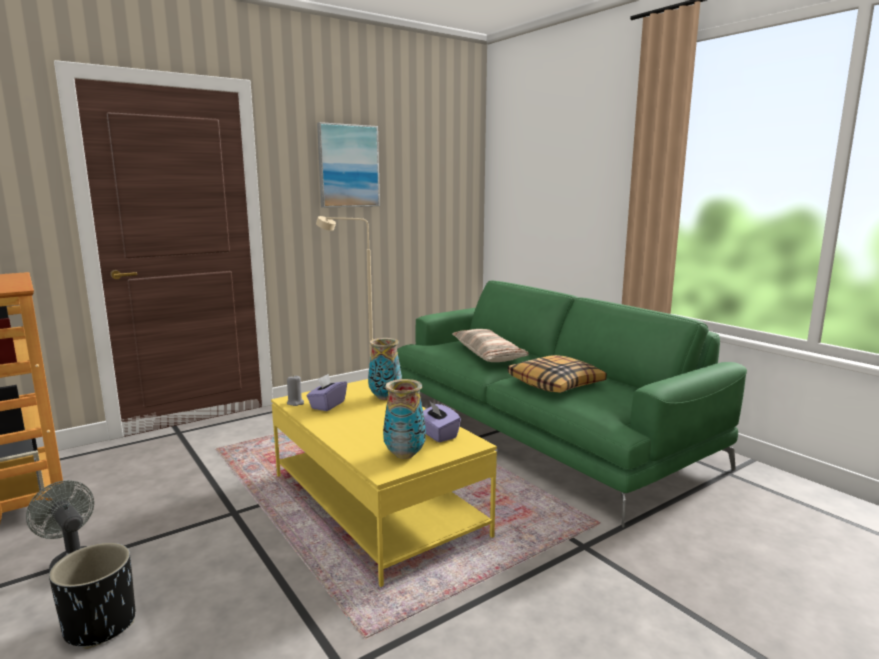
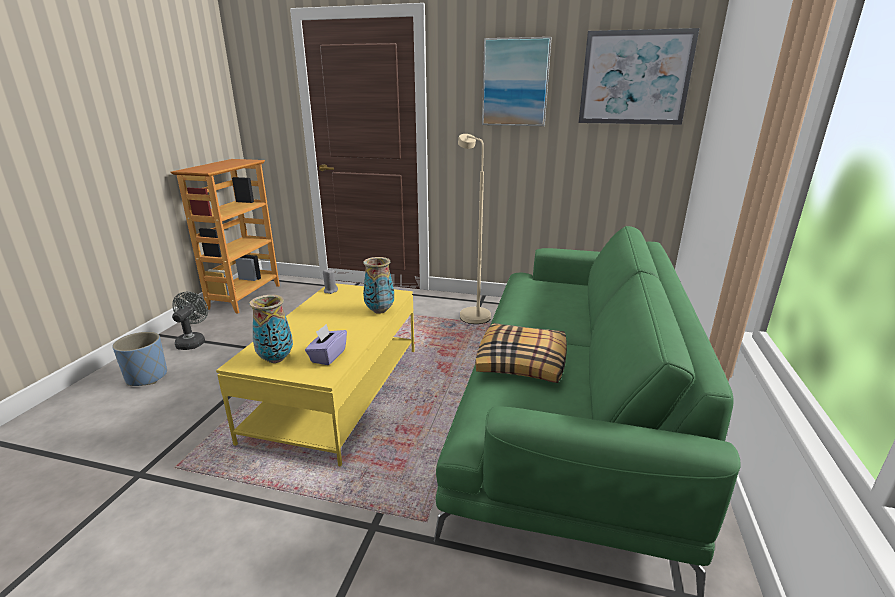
camera: 50 degrees right, 10 degrees up
(100, 625) = (147, 377): black planter -> blue planter
(327, 405) = (339, 300): purple tissue box -> none
(439, 164) = (635, 78): none -> picture
(488, 354) = (546, 306): pillow -> none

